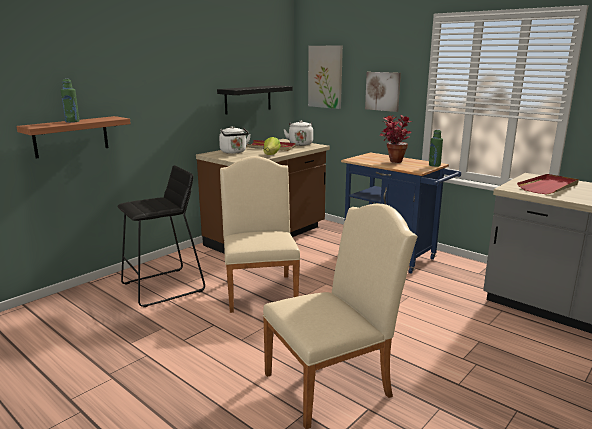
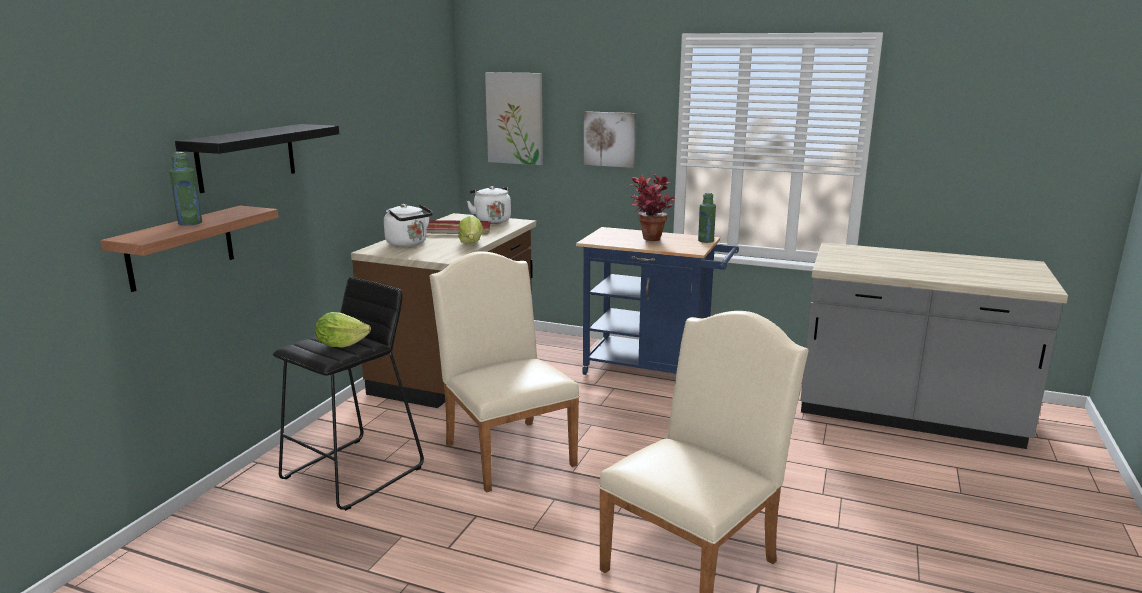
camera: 20 degrees left, 0 degrees up
(154, 205) = (341, 345): none -> lettuce
(248, 99) = (408, 158): black shelf -> black shelf (247, 157)
(549, 186) = (868, 260): red tray -> none

